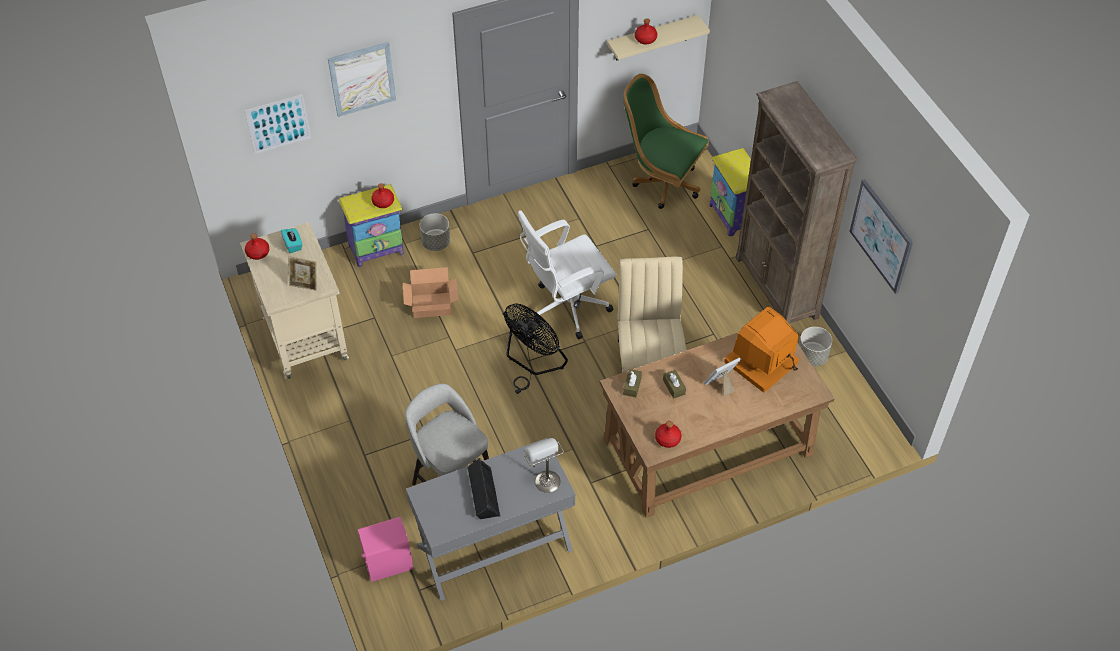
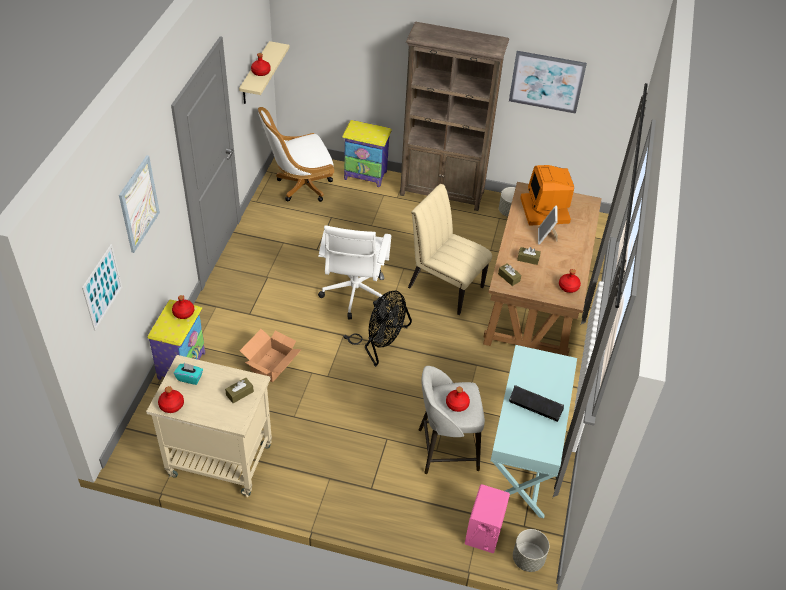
camera: 55 degrees left, 5 degrees down
(304, 284) = (239, 393): picture frame -> brown tissue box
(436, 242) = (216, 327): grey planter -> grey planter (528, 559)
(446, 439) = (457, 404): none -> red bottle
(494, 548) = (523, 458): grey desk -> turquoise desk
(529, 361) = (379, 342): black fan -> black fan turned 135 degrees clockwise
(544, 477) = (549, 365): white table lamp -> none
(661, 182) = (299, 187): green office chair -> white office chair

